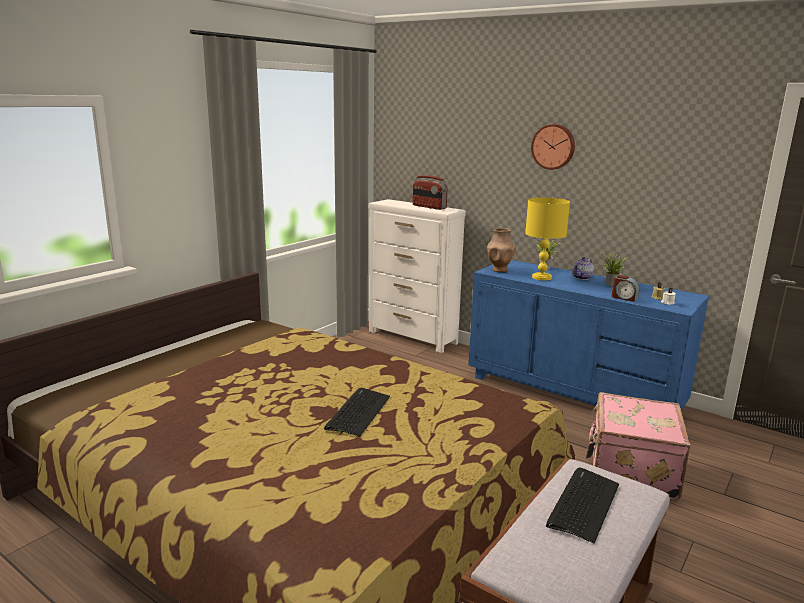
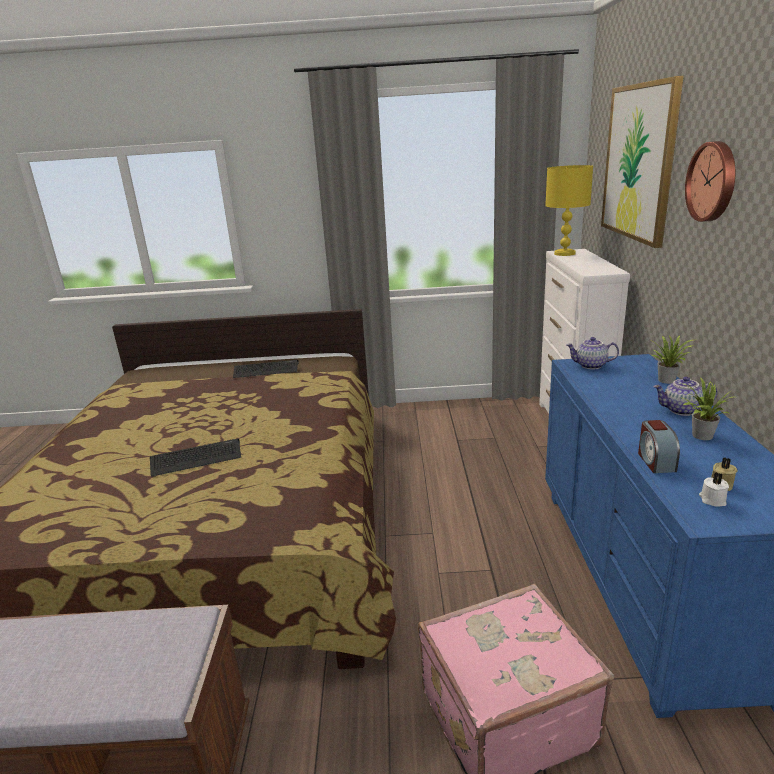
camera: 55 degrees right, 5 degrees up
(429, 207) = (594, 264): radio -> none
(462, 134) = (639, 162): none -> picture
(499, 270) = (590, 366): brown vase -> teapot
(541, 277) = (618, 391): yellow table lamp -> yellow table lamp (564, 253)
(583, 504) = (103, 648): keyboard -> keyboard (266, 370)

